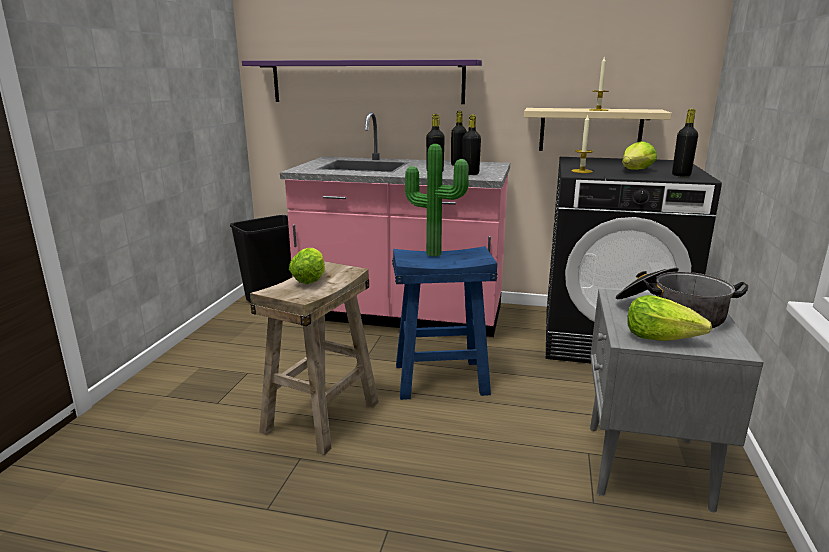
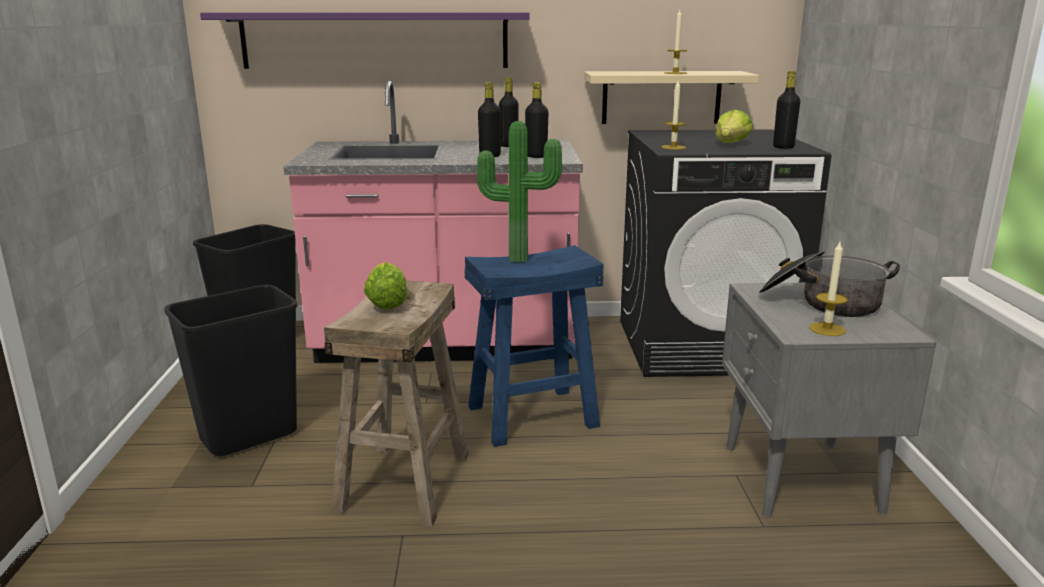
camera: 15 degrees left, 0 degrees up
(232, 367) = (248, 437): none -> black trash can
(661, 338) = (827, 329): lettuce -> candle

